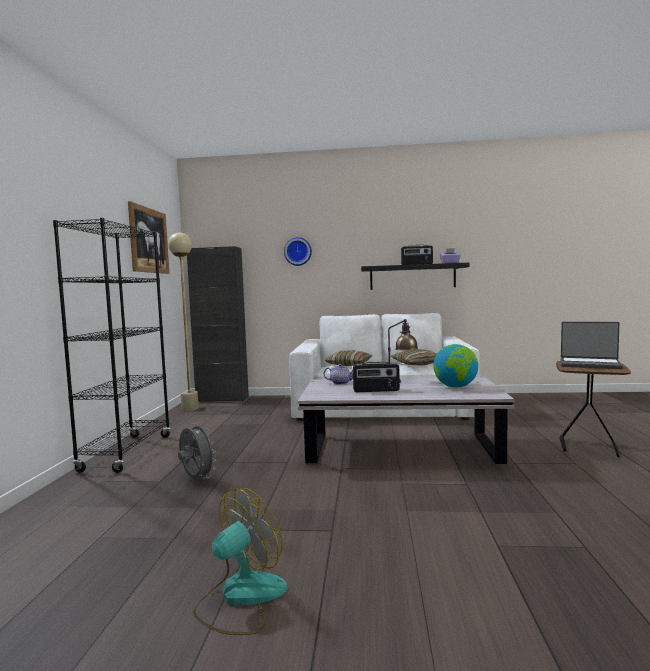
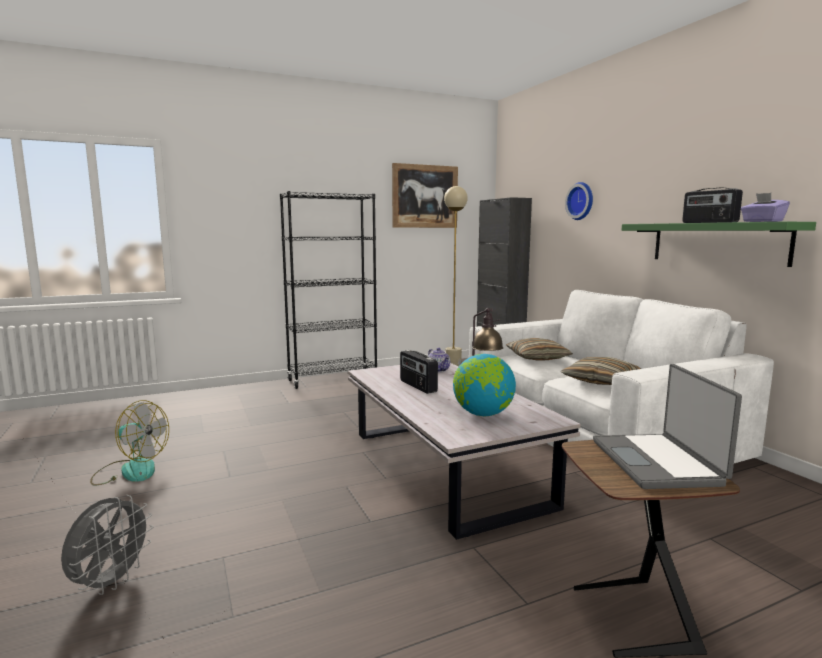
camera: 60 degrees right, 5 degrees up
(196, 478) = (300, 410): grey fan -> grey fan (111, 582)
(412, 277) = (717, 243): black shelf -> green shelf

